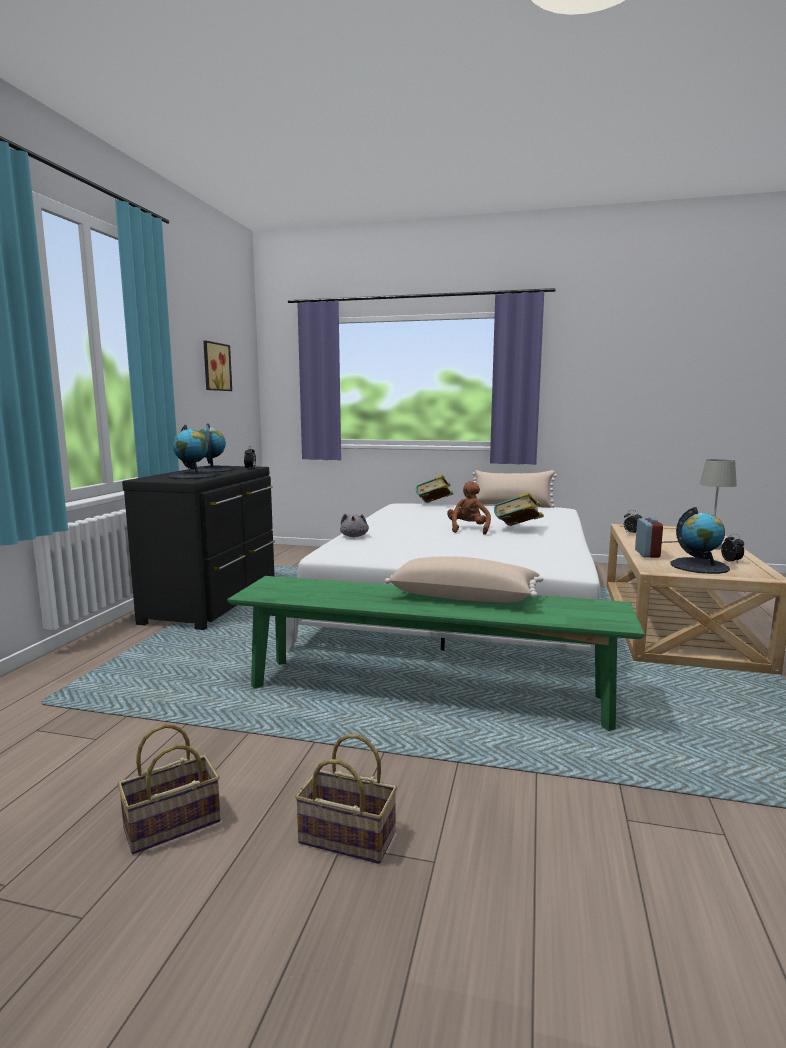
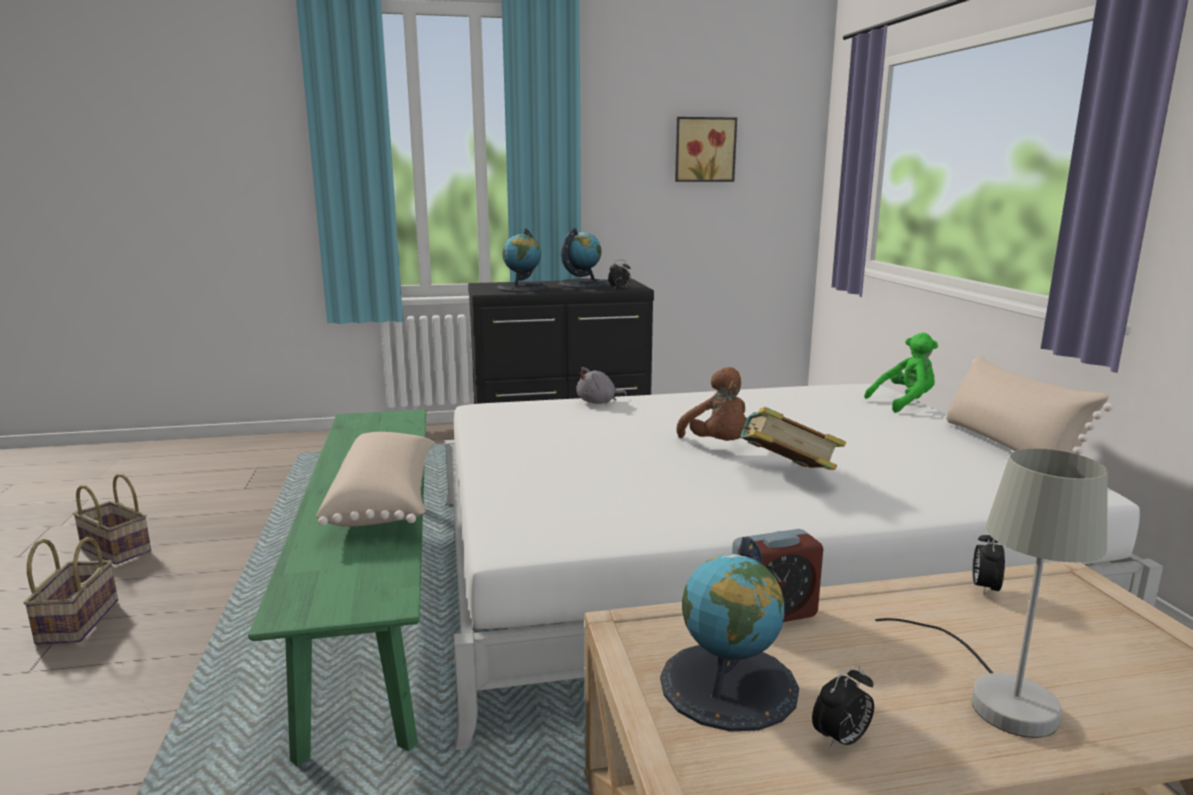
camera: 65 degrees right, 5 degrees up
(434, 504) = (904, 403): book -> green plush toy
(468, 530) = (719, 446): brown plush toy -> brown plush toy turned 90 degrees clockwise

